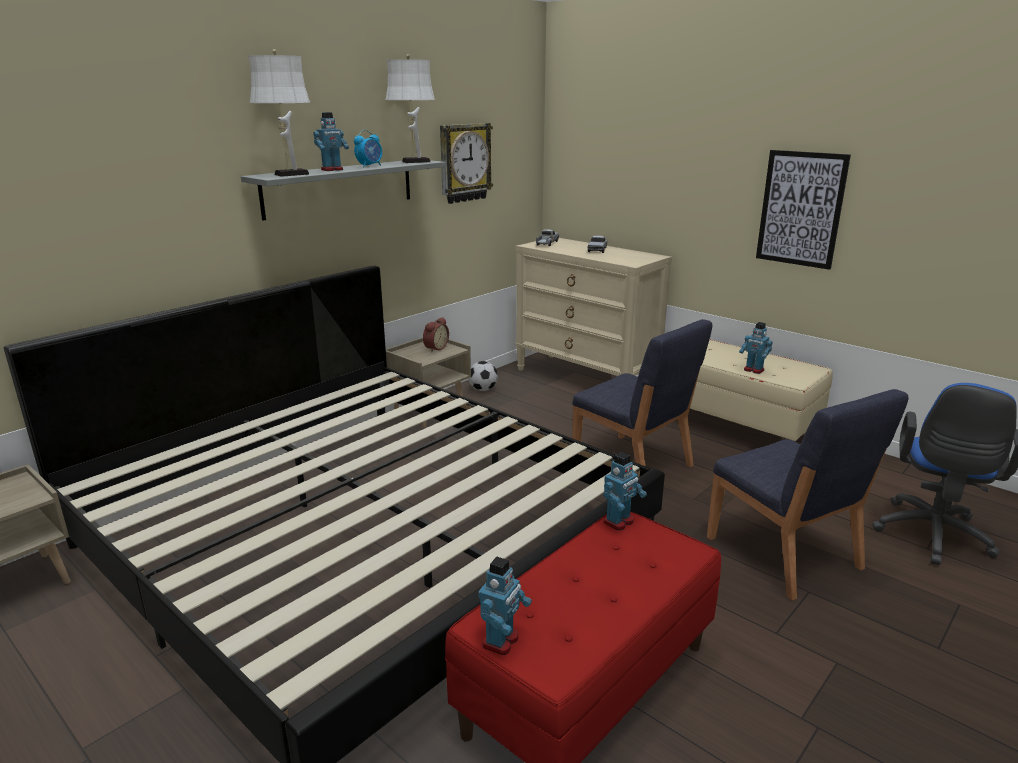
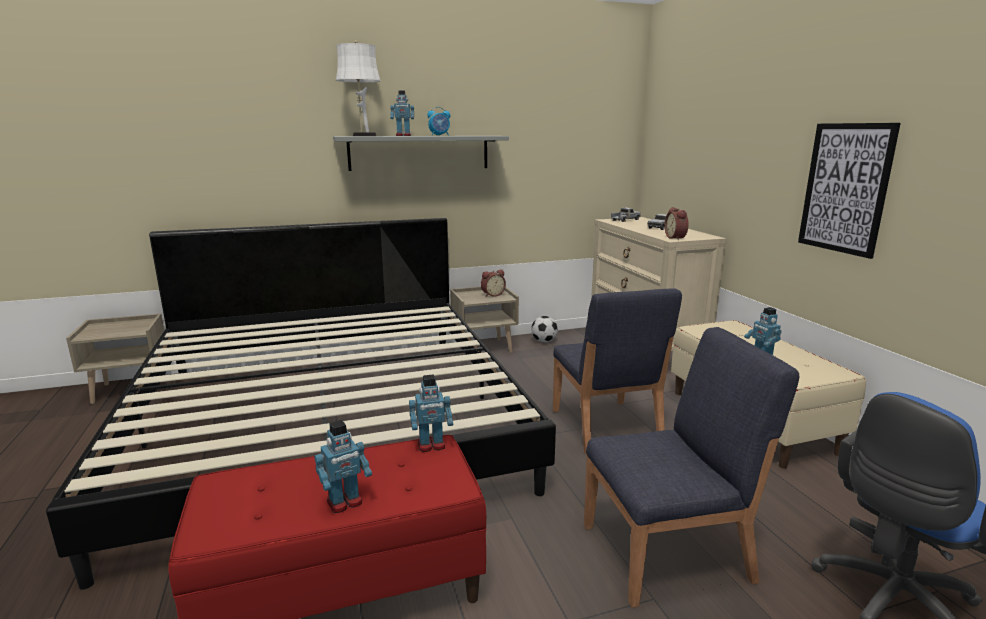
camera: 30 degrees right, 5 degrees down
(413, 162) = (483, 135): white table lamp -> none
(464, 163) = (547, 142): wall clock -> none
(501, 641) = (209, 498): toy robot -> toy robot (345, 502)
(633, 262) = (676, 238): none -> alarm clock
(784, 554) = (668, 552): blue chair -> blue chair turned 105 degrees counterclockwise

